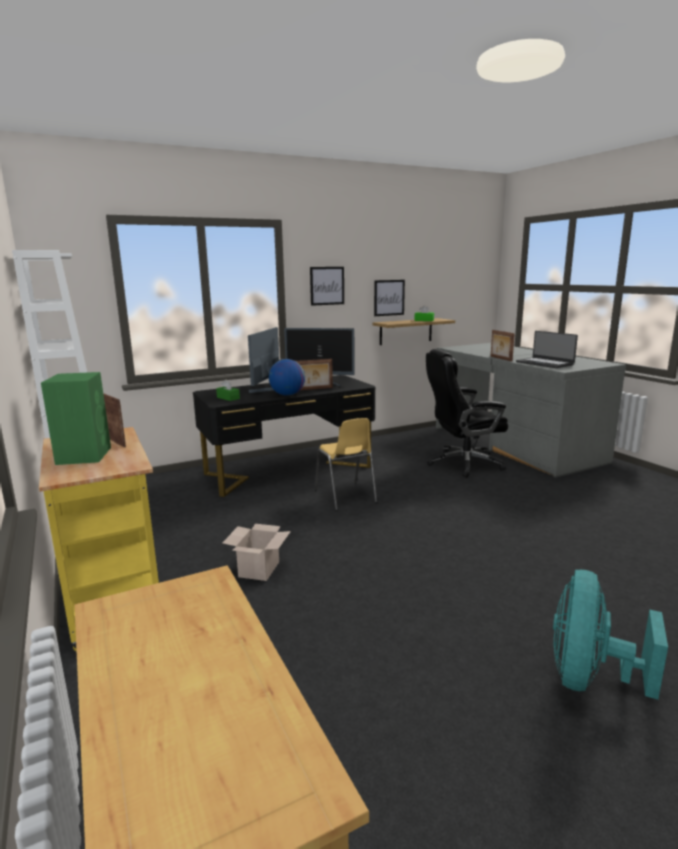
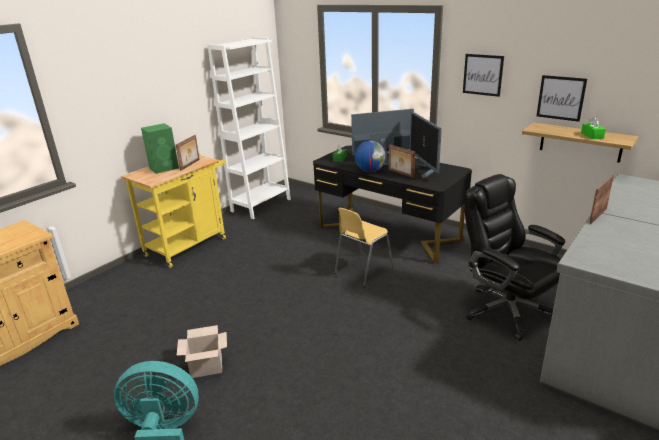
camera: 65 degrees right, 10 degrees up
(259, 568) = (236, 273): cardboard box -> cardboard box (207, 366)
(545, 363) = (609, 245): laptop -> none

